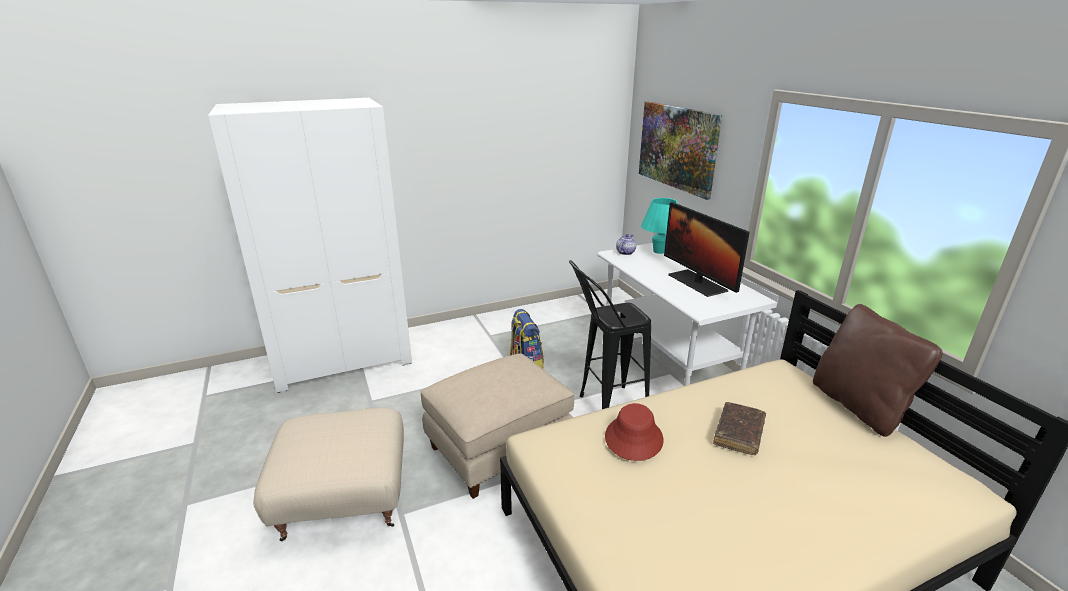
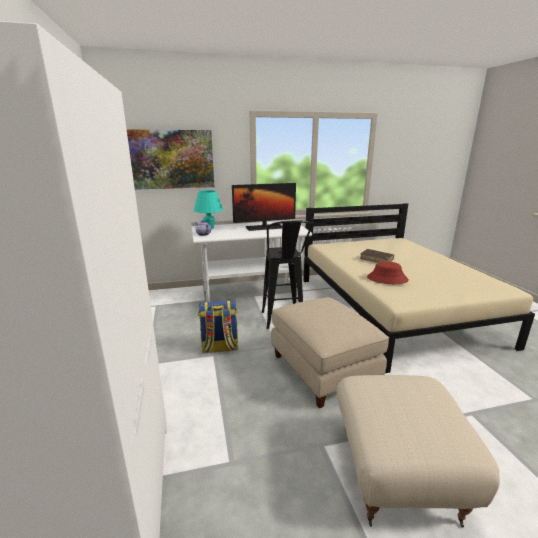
camera: 80 degrees left, 5 degrees down
(858, 406) = (351, 240): brown pillow -> none

